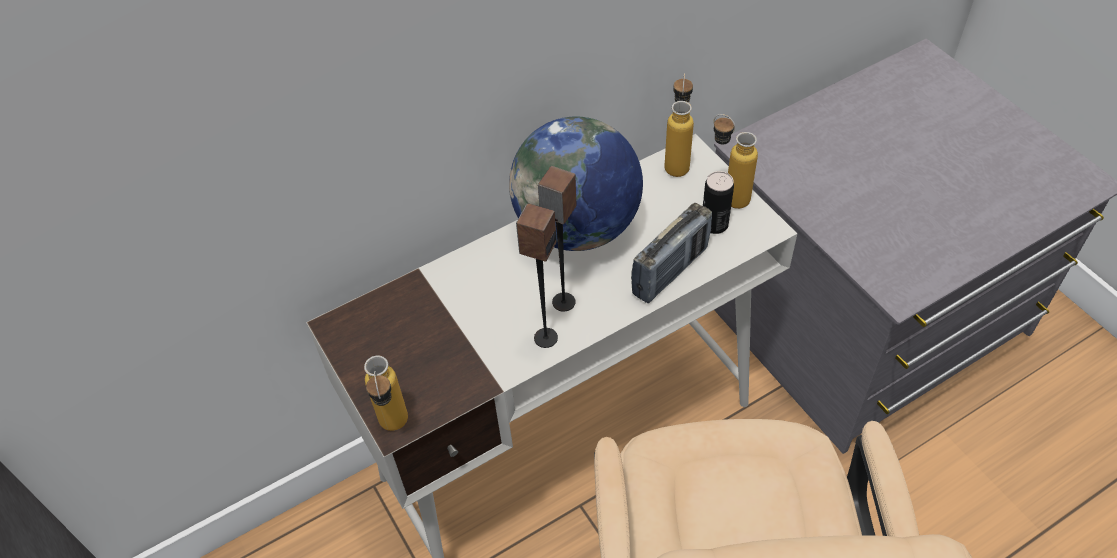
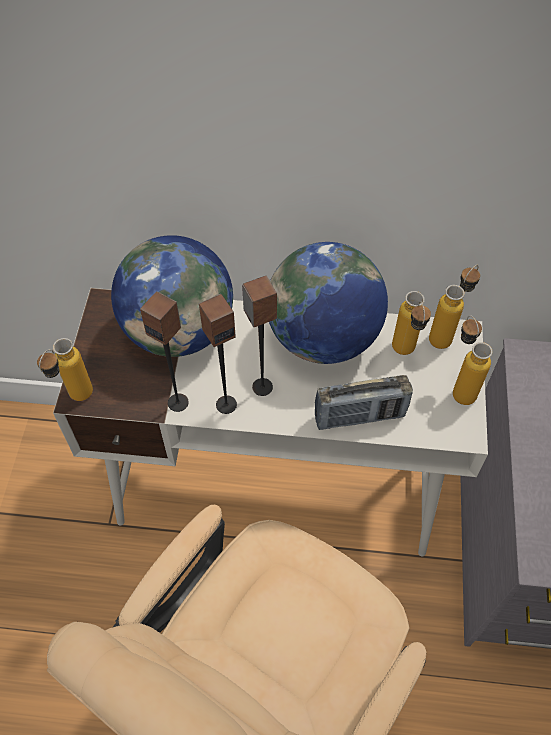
camera: 35 degrees right, 5 degrees up
(438, 304) = (179, 331): none -> globe
(499, 365) = (178, 402): none -> speaker
(659, 197) = (405, 354): none -> bottle
(714, 224) = (427, 403): can -> none

